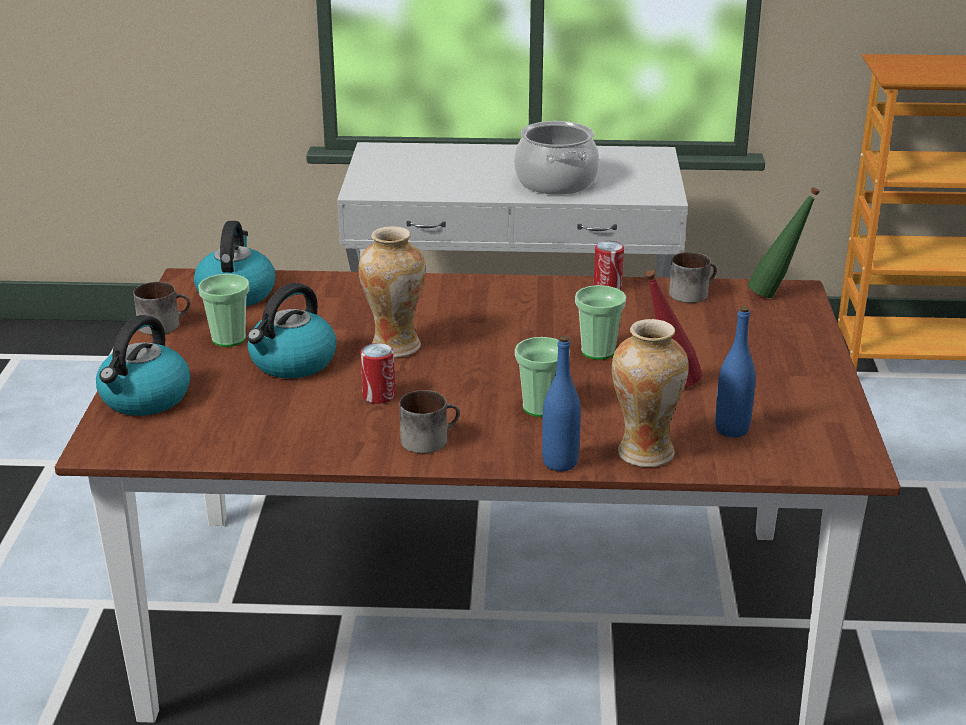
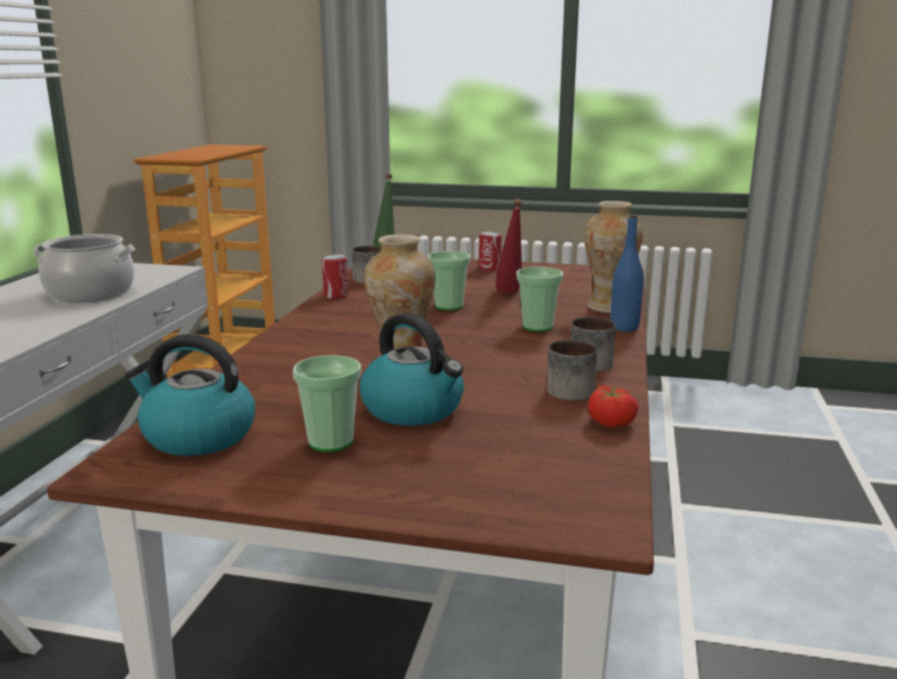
camera: 80 degrees left, 10 degrees down
(145, 398) = (474, 495): kettle -> none
(164, 324) = (253, 484): mug -> mug (566, 389)
(274, 452) = (611, 422): none -> tomato
(379, 396) = (503, 375): can -> can (489, 268)
(732, 429) = (577, 287): blue bottle -> none

